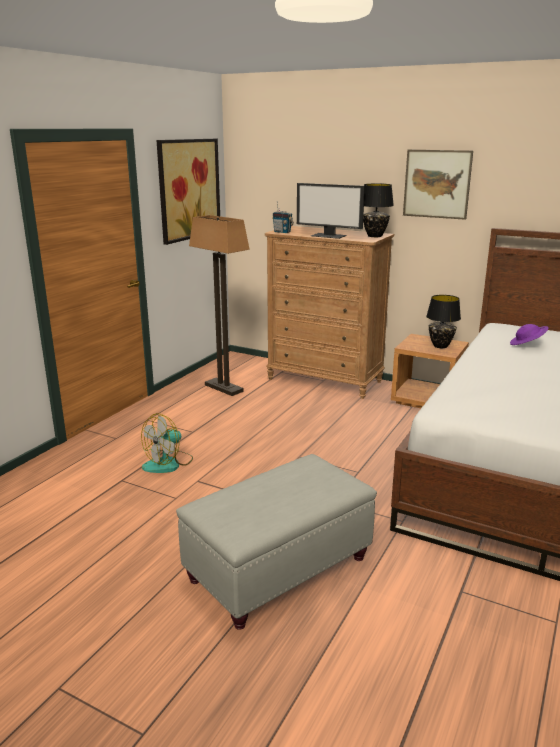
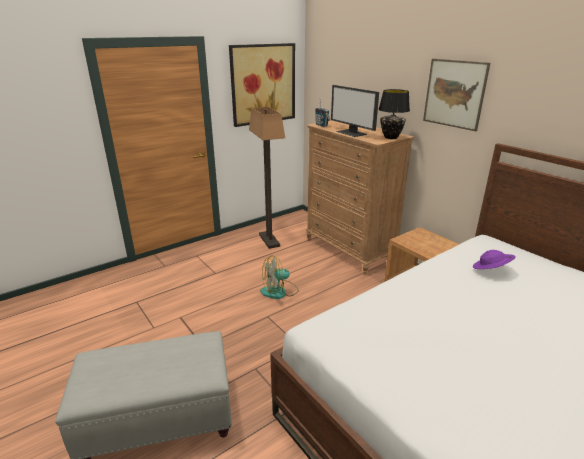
camera: 25 degrees right, 5 degrees up
(168, 463) = (176, 296): fan -> fan (279, 291)
(440, 346) = (433, 245): black table lamp -> none

